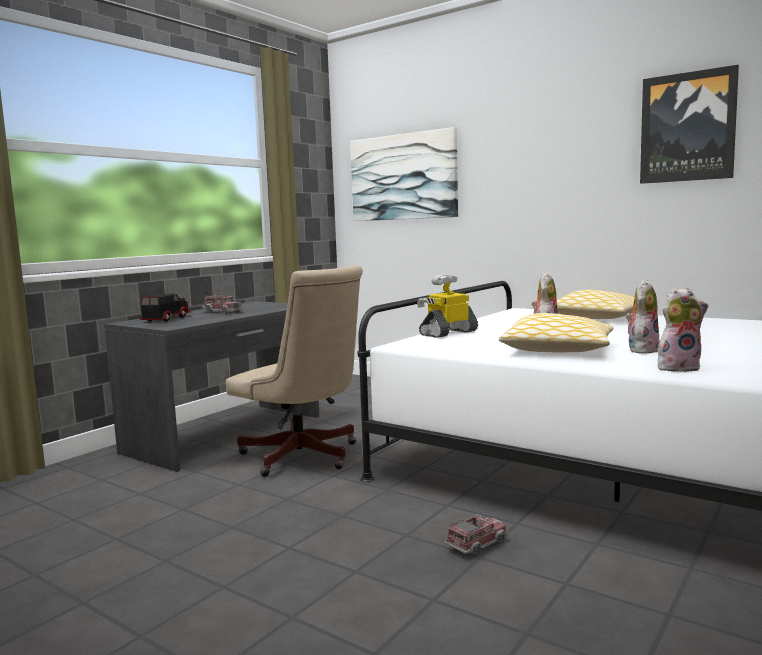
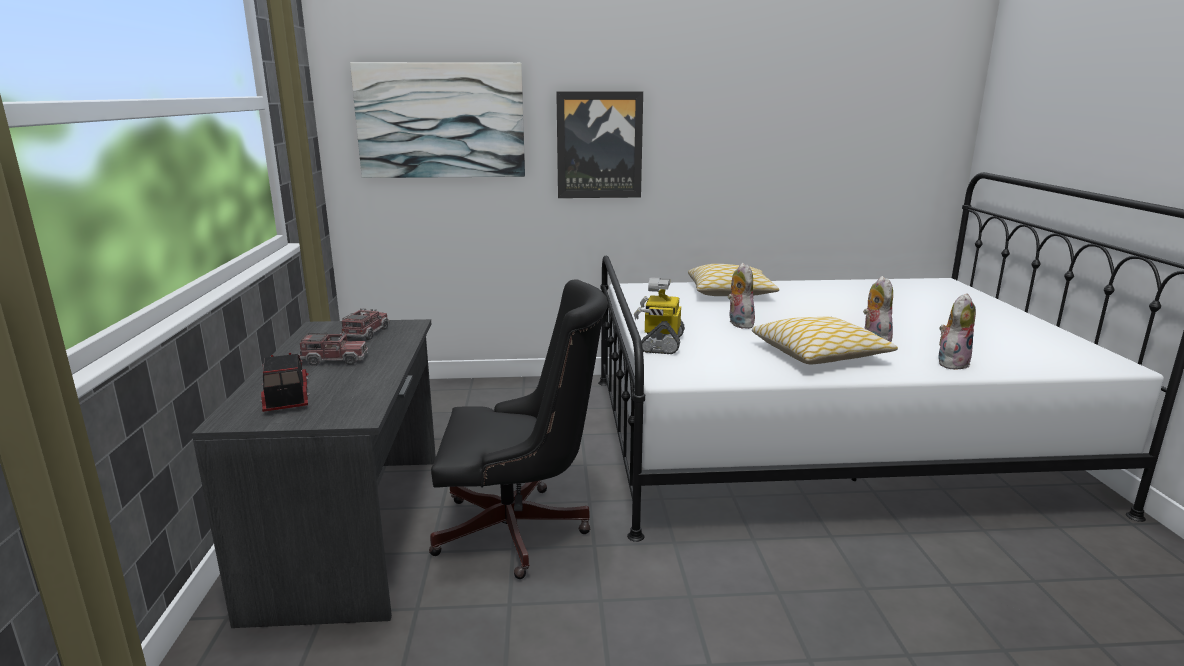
camera: 40 degrees left, 10 degrees up
(304, 457) = (520, 531): beige office chair -> black office chair
(477, 545) = (843, 575): toy truck -> toy truck (366, 333)
(687, 127) = (782, 94): picture -> picture (599, 145)

